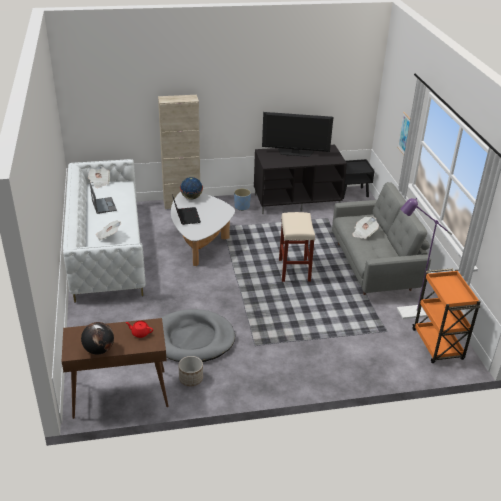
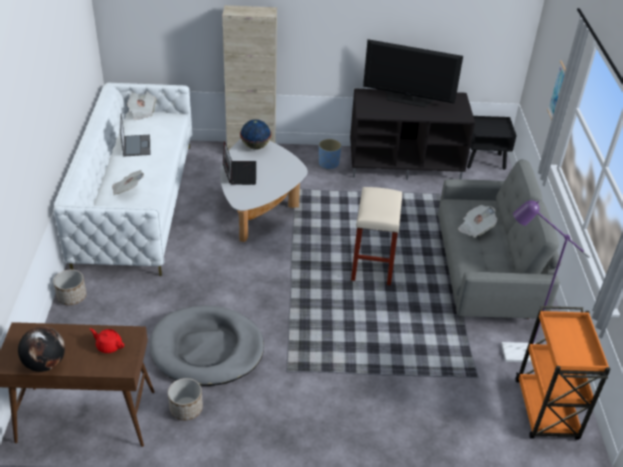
camera: 10 degrees right, 5 degrees up
(80, 318) = (72, 296): none -> planter

